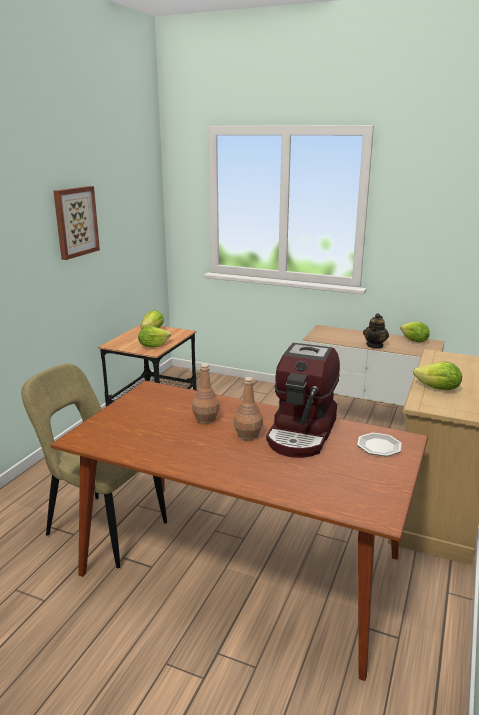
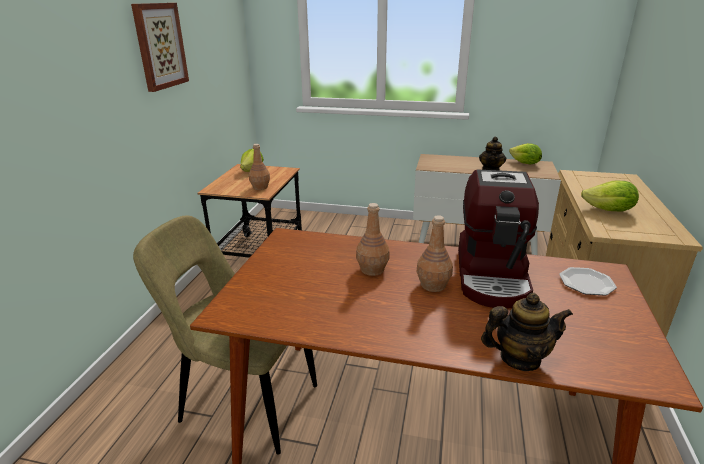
camera: 10 degrees left, 5 degrees up
(153, 346) = (260, 187): lettuce -> brown bottle
(282, 491) = (520, 358): none -> teapot

